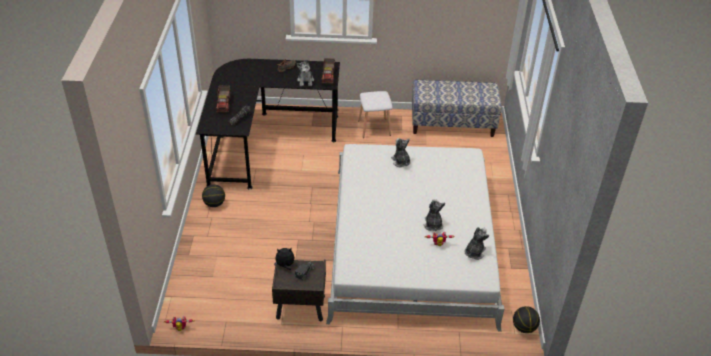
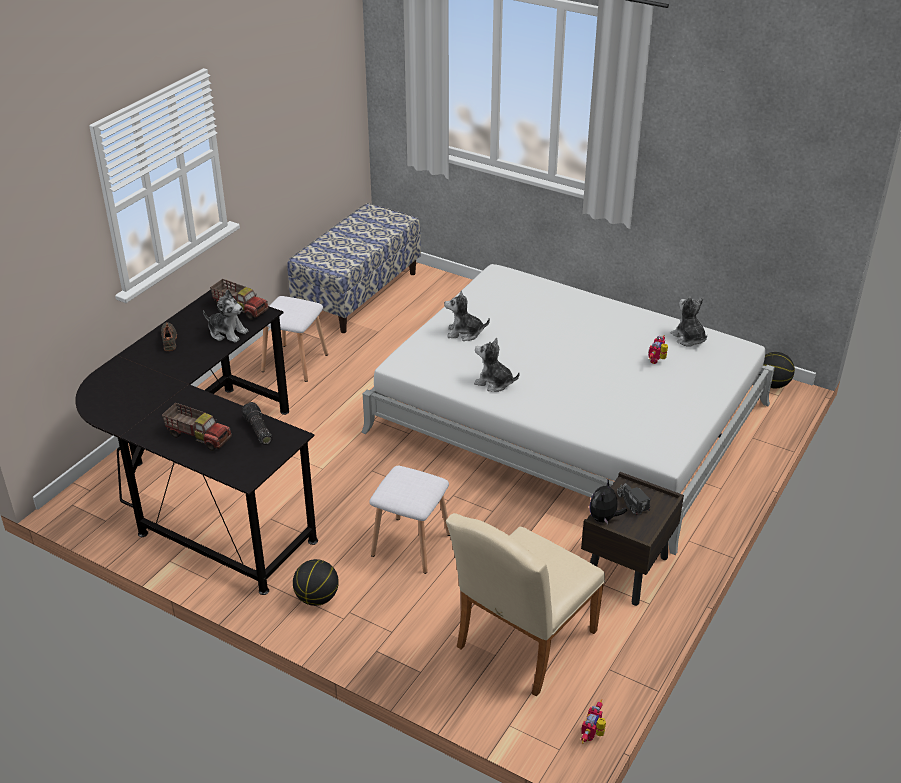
camera: 60 degrees left, 5 degrees down
(224, 283) = (521, 644): none -> beige chair
(267, 221) = (411, 545): none -> white stool
(433, 225) = (616, 351): plush toy -> plush toy (494, 383)

